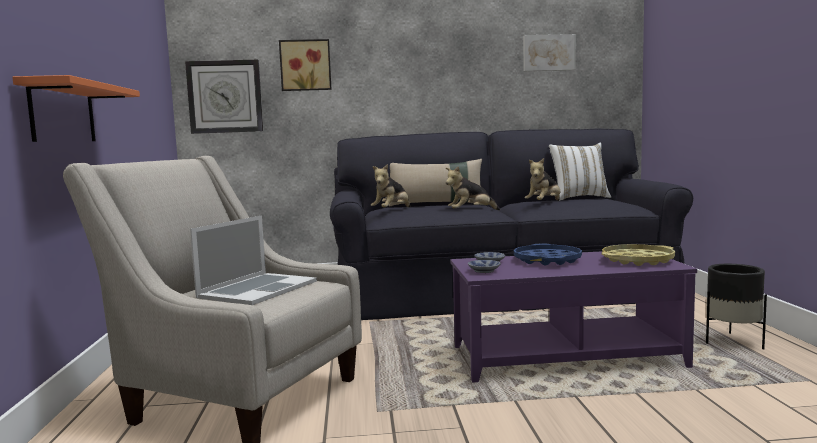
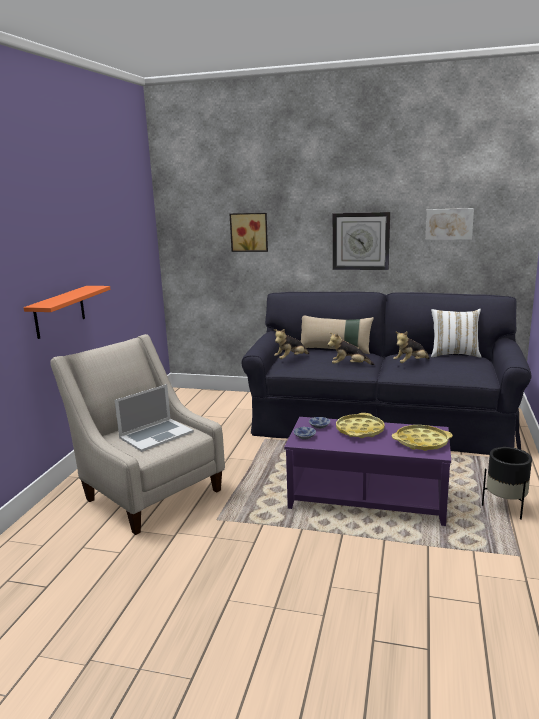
camera: 20 degrees right, 10 degrees up
(225, 97) = (193, 254): wall clock -> wall clock (361, 241)
(547, 260) = (360, 430): blue tray -> yellow tray

